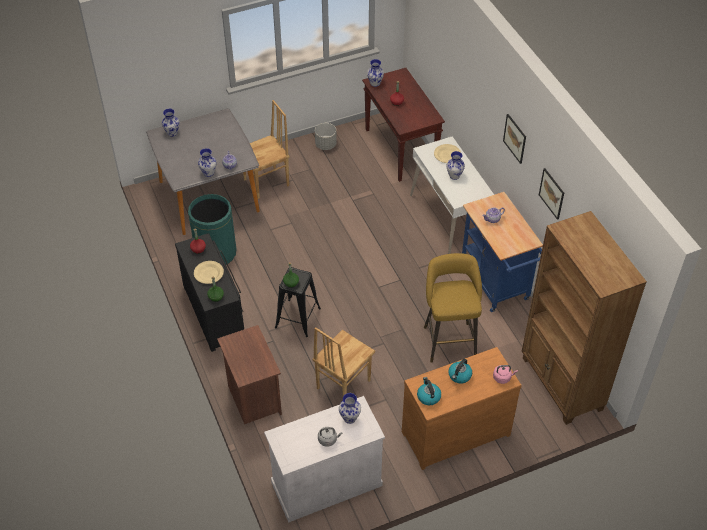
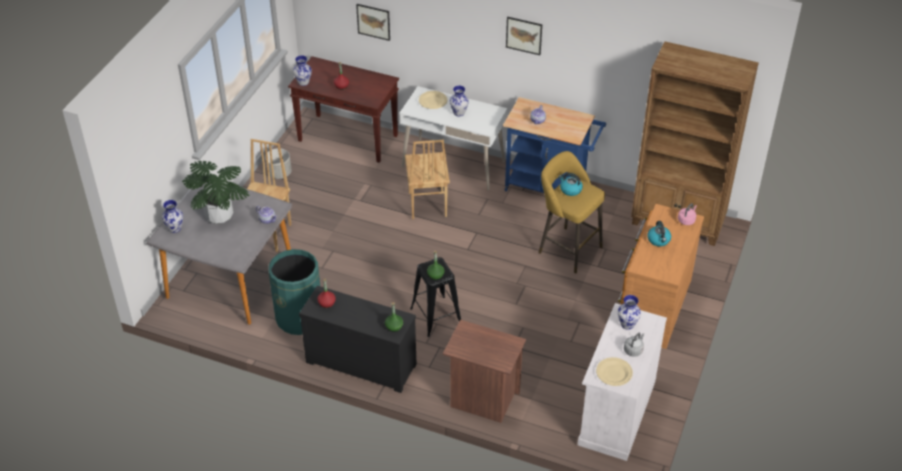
camera: 45 degrees left, 5 degrees down
(206, 142) = (219, 216): none -> potted plant
(208, 173) = (256, 238): vase -> none
(209, 273) = (362, 314): beige plate -> beige plate (614, 373)
(342, 384) = (534, 336): brown chair -> brown chair (426, 205)
(428, 396) = (658, 269): kettle -> kettle (570, 190)
(551, 193) = (595, 58): picture -> picture (373, 21)

